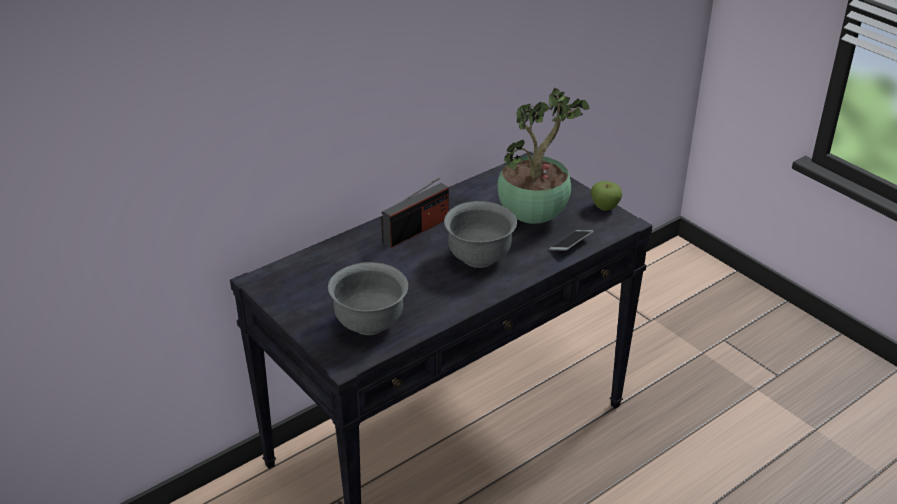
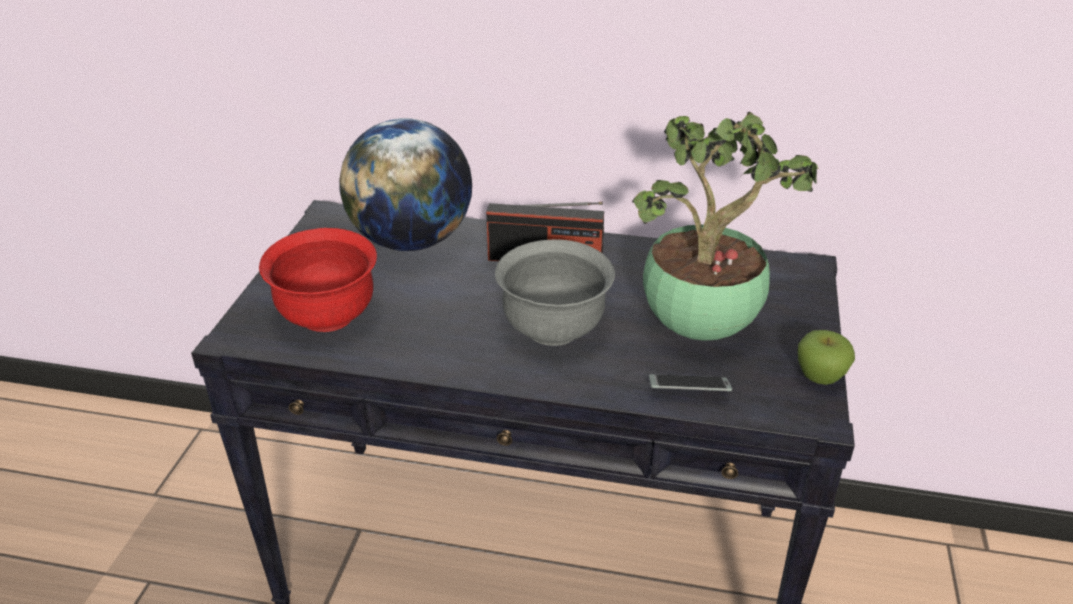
camera: 50 degrees right, 0 degrees up
(334, 263) = (412, 241): none -> globe
(370, 324) = (327, 317): grey bowl -> red bowl

